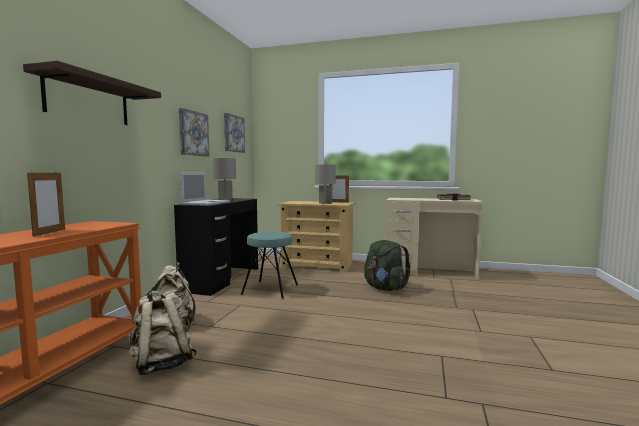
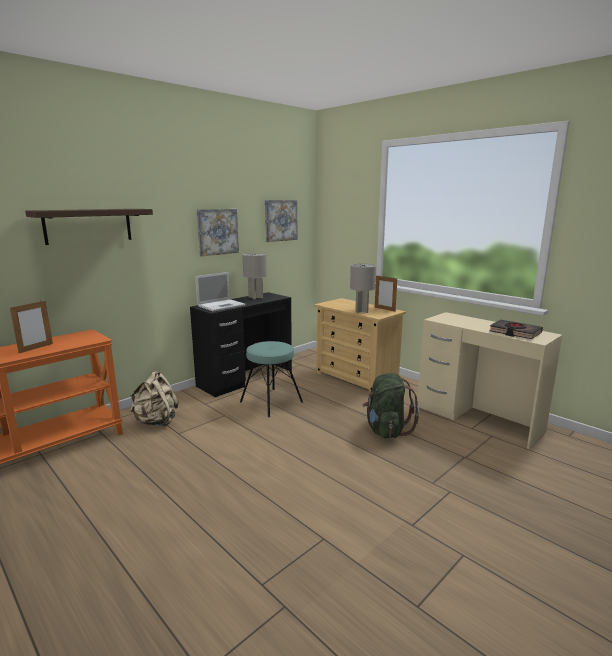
camera: 30 degrees right, 10 degrees up
(162, 364) = (110, 462): beige backpack -> none

